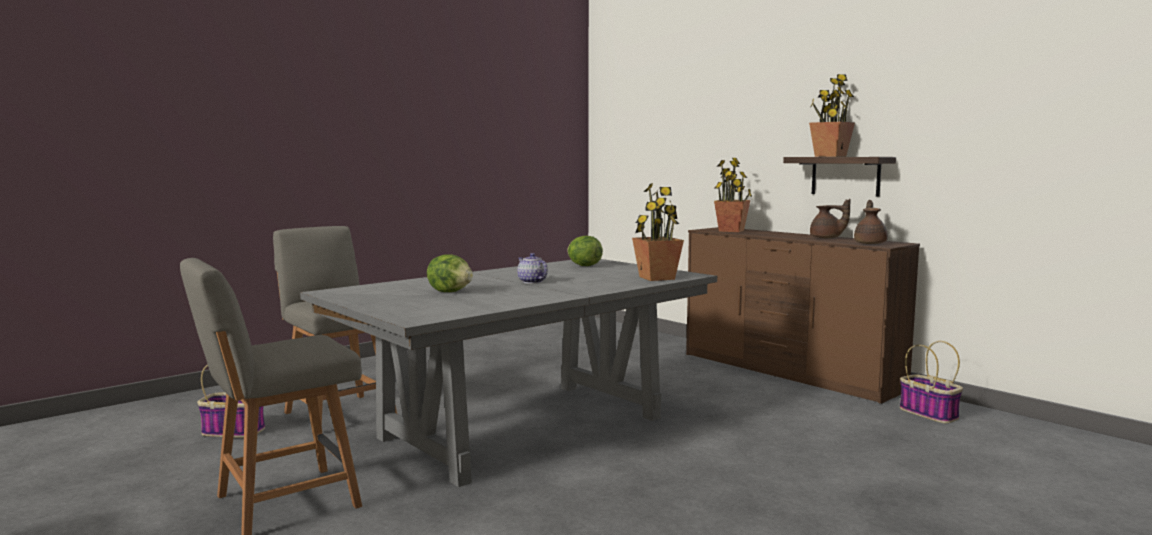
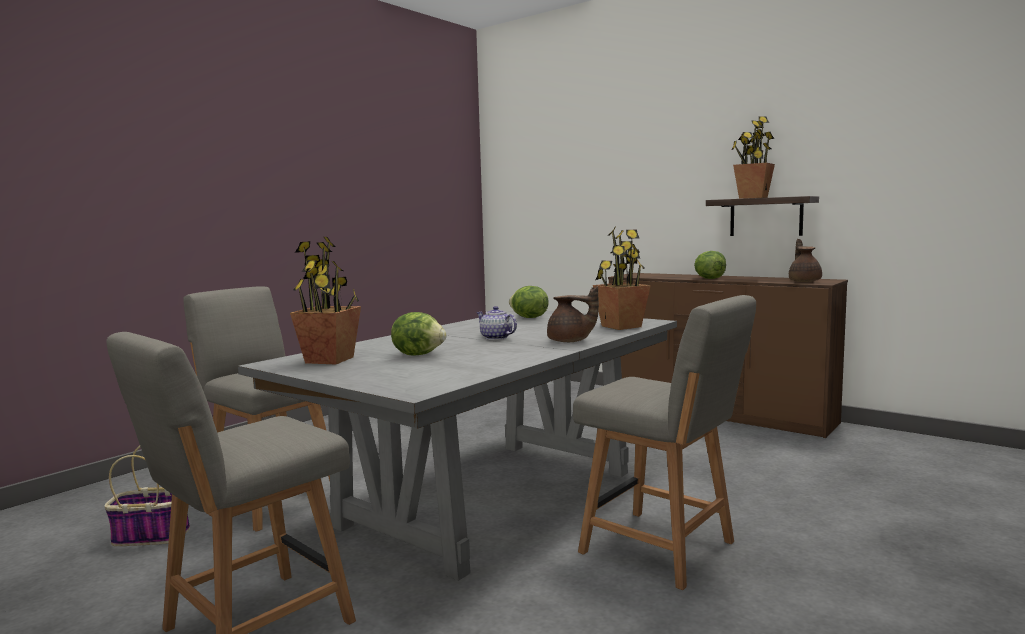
camera: 10 degrees left, 0 degrees up
(648, 481) = (662, 549): none -> grey chair
(731, 231) = (652, 275): potted plant -> potted plant (330, 360)
(781, 236) = (709, 278): none -> lettuce
(827, 238) = (754, 278): brown teapot -> brown teapot (570, 341)
(930, 414) = (876, 445): basket -> none

